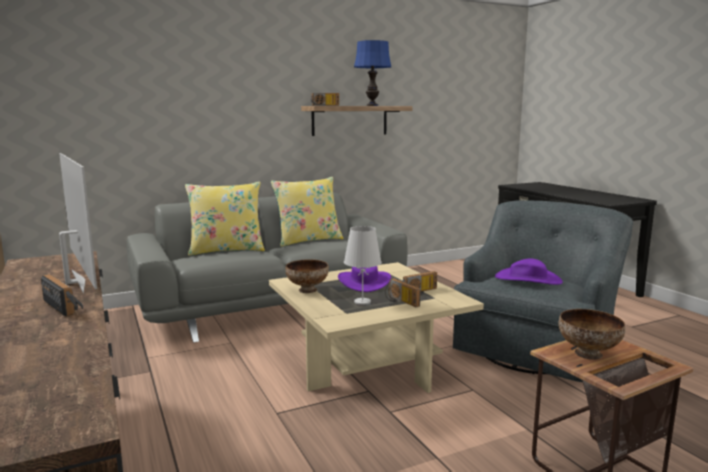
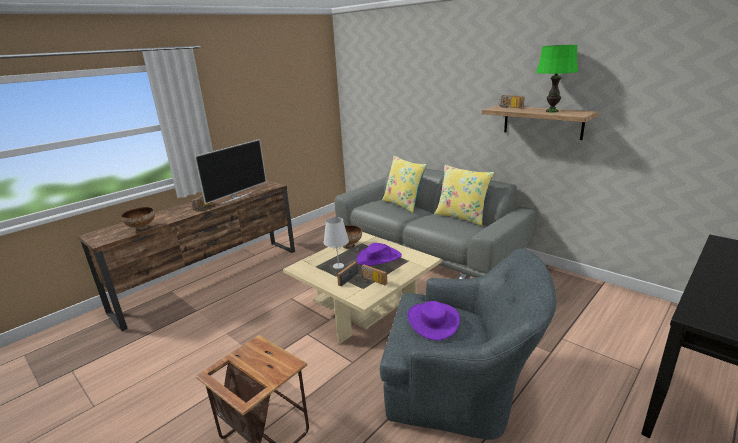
camera: 70 degrees right, 10 degrees up
(372, 105) = (551, 111): blue table lamp -> green table lamp
(587, 354) = (257, 358): bowl -> bowl (142, 228)

